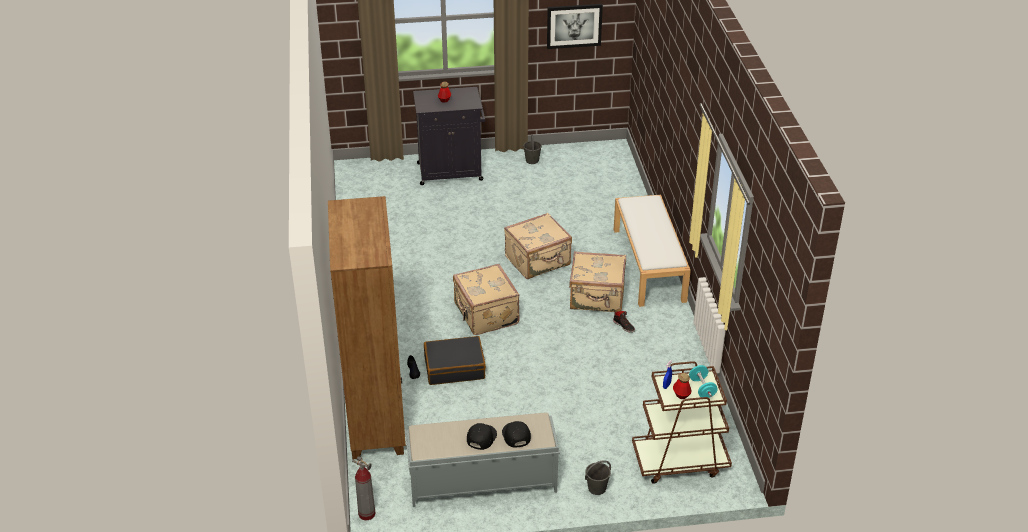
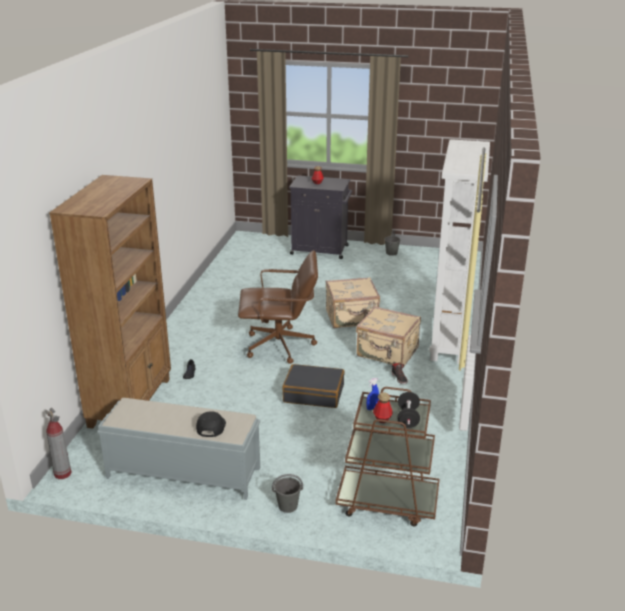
camera: 20 degrees right, 10 degrees down
(454, 367) = (226, 378): black suitcase -> black suitcase (314, 393)
(481, 437) = (177, 421): black cap -> none
(485, 315) = (280, 346): beige suitcase -> brown office chair
(574, 25) = (439, 137): picture -> none
(649, 265) = (451, 338): white bench -> white bookcase
(702, 389) = (408, 418): turquoise dumbbell -> black dumbbell

